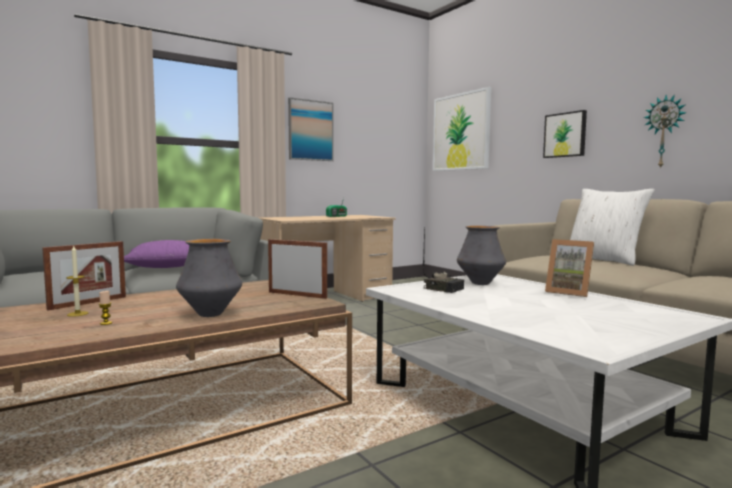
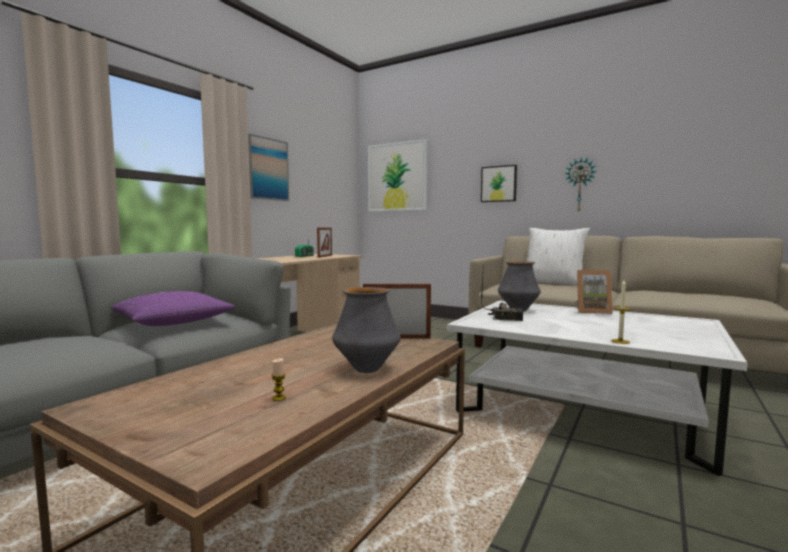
camera: 25 degrees left, 0 degrees up
(77, 314) = (212, 393): candle -> candle (620, 341)
(88, 303) = (190, 378): picture frame -> picture frame (325, 256)

